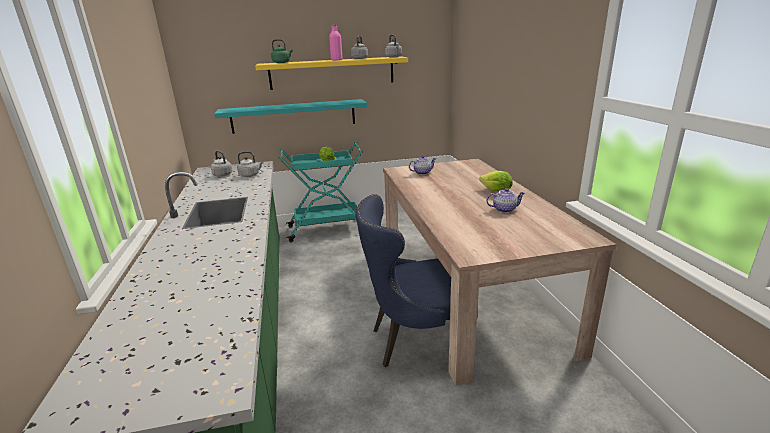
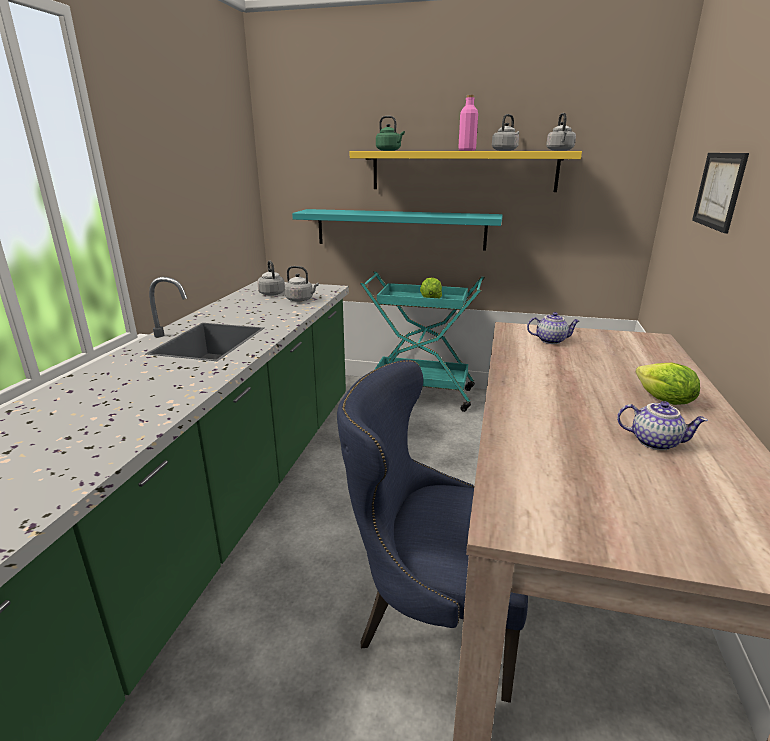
camera: 25 degrees right, 0 degrees up
(491, 78) = (719, 190): none -> picture

